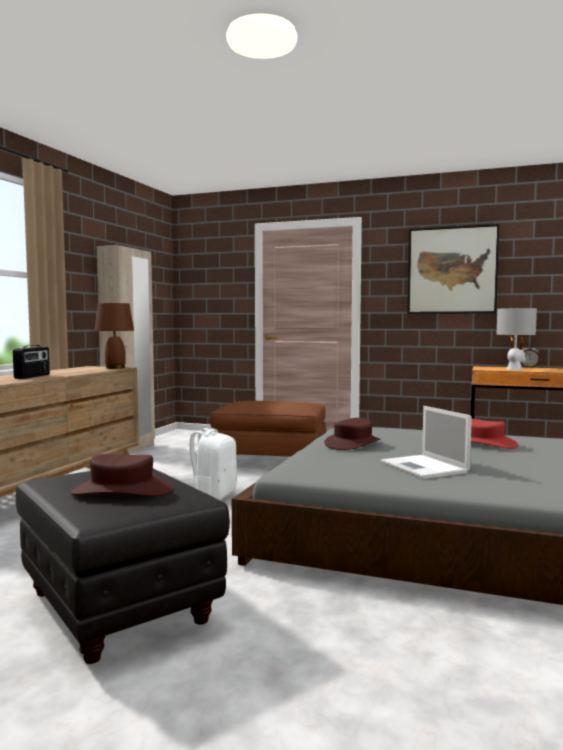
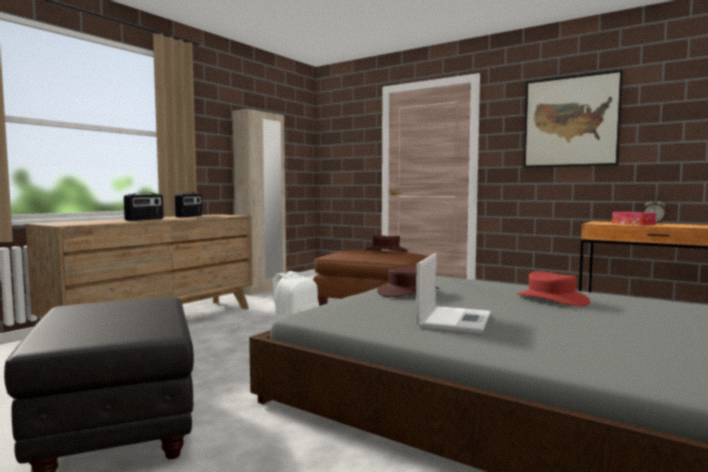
camera: 15 degrees right, 0 degrees up
(69, 370) = (189, 216): none -> radio
(115, 368) = (231, 215): brown table lamp -> none
(122, 491) = (110, 320): brown hat -> brown hat (386, 251)
(425, 468) = (454, 319): laptop -> laptop turned 150 degrees counterclockwise
(514, 369) = (632, 224): grey table lamp -> tissue box

